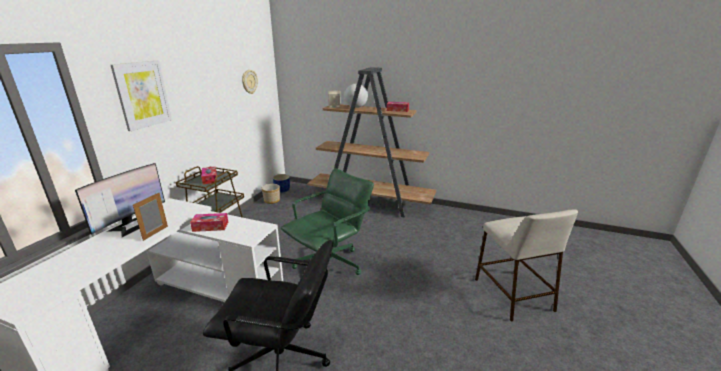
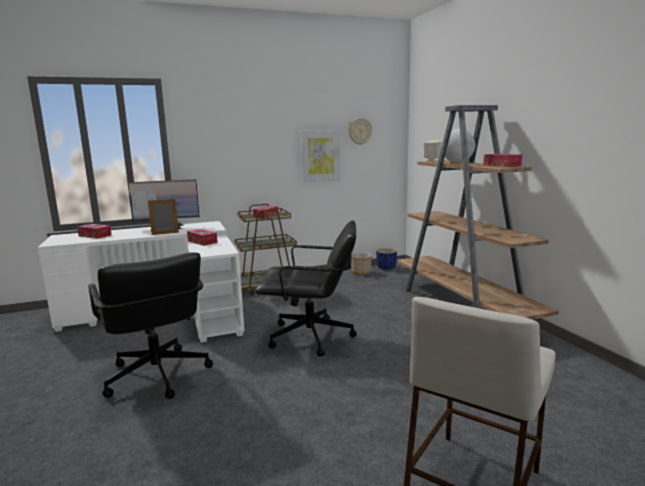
camera: 50 degrees right, 10 degrees down
(59, 272) = (95, 235): none -> tissue box
(142, 94) = (222, 126): picture -> picture (320, 156)
(330, 265) = (312, 337): green office chair -> black office chair

